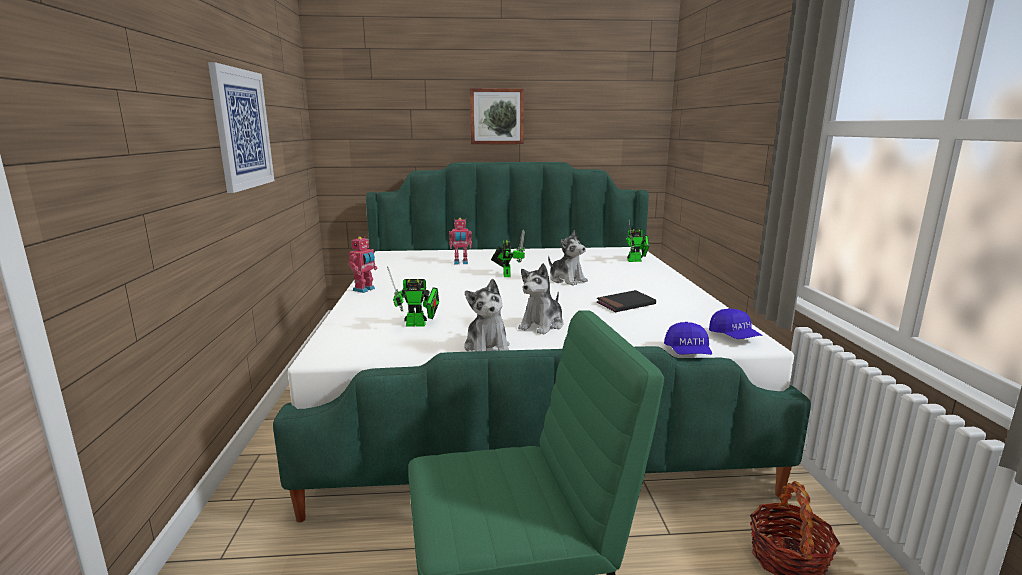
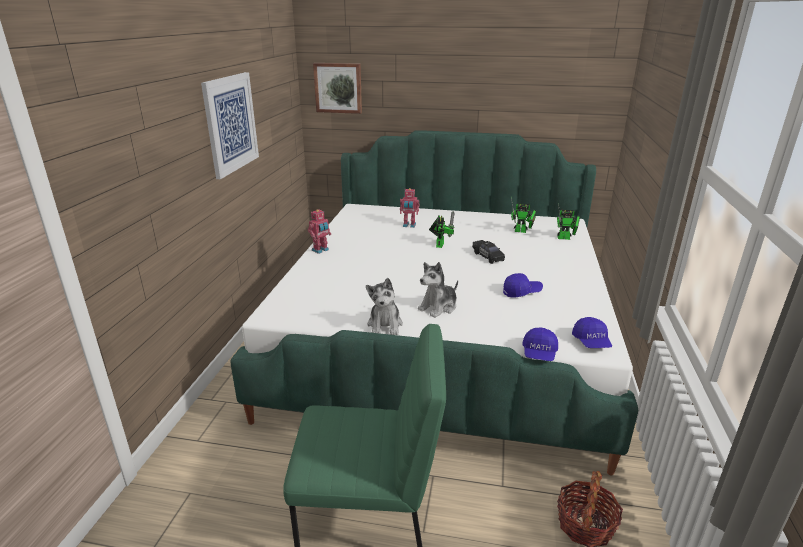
camera: 15 degrees right, 10 degrees up
(419, 324) = (345, 294): toy robot -> toy robot (522, 231)
(496, 116) = (458, 89): picture -> picture (338, 88)
(567, 280) = (488, 257): plush toy -> black toy car
(625, 304) = (521, 292): black book -> blue cap

